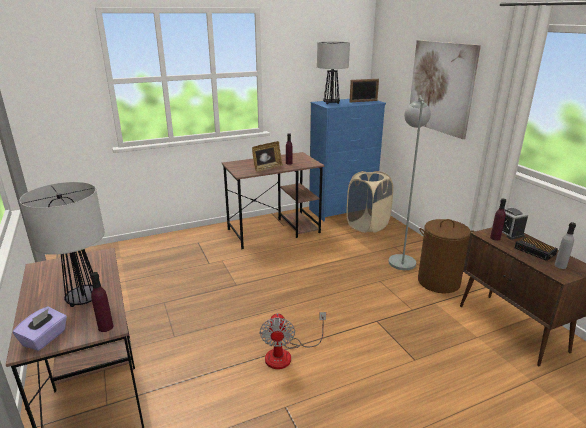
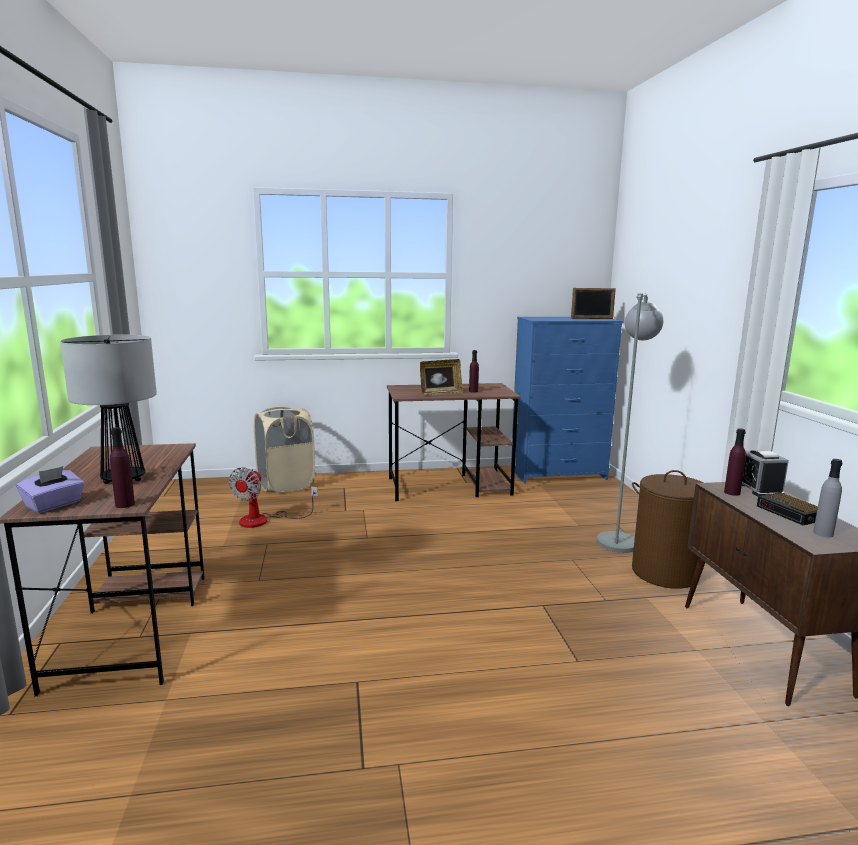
camera: 15 degrees right, 10 degrees down
(286, 354) = (391, 623): fan -> fan (264, 520)
(331, 103) = (544, 318): table lamp -> none
(367, 225) = (587, 494): beige laundry basket -> beige laundry basket (286, 485)
(441, 87) = (690, 291): picture -> none

